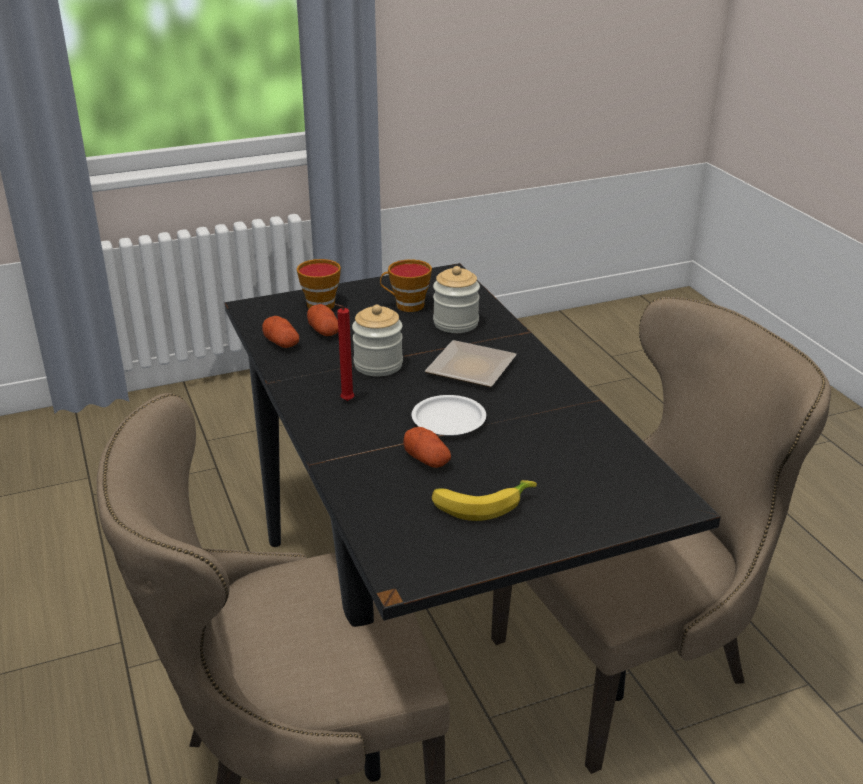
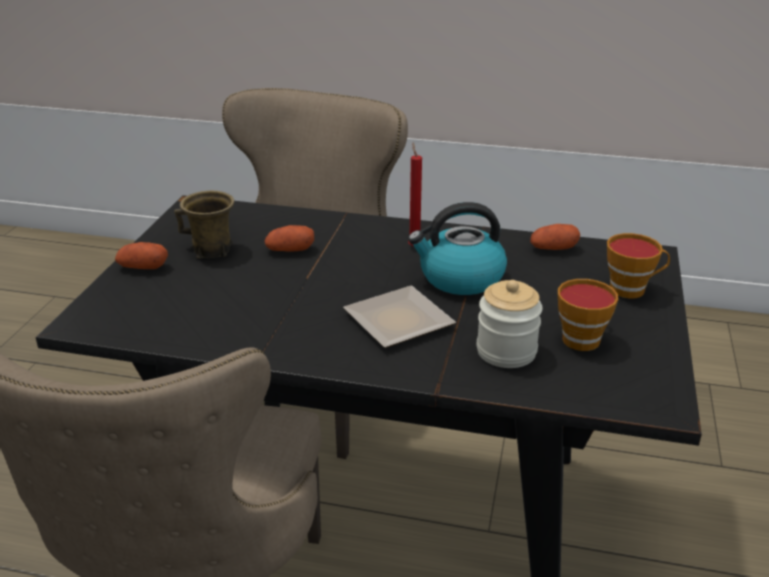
camera: 125 degrees right, 0 degrees up
(324, 331) = (559, 274): potato -> potato (143, 267)
(378, 365) = (460, 278): jar -> kettle
(448, 421) = (327, 277): white plate -> none
(481, 504) = (212, 250): banana -> brown mug

